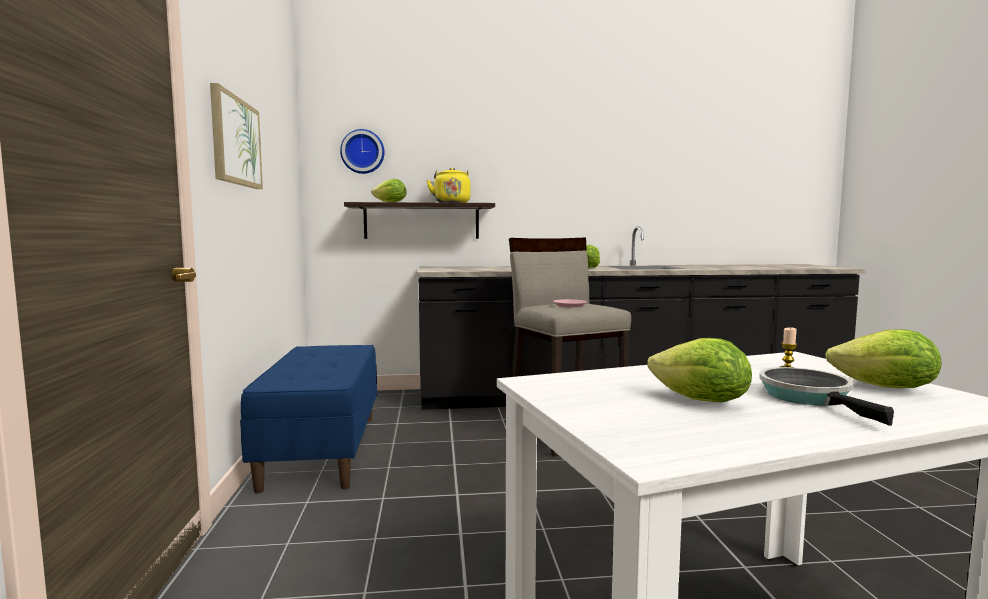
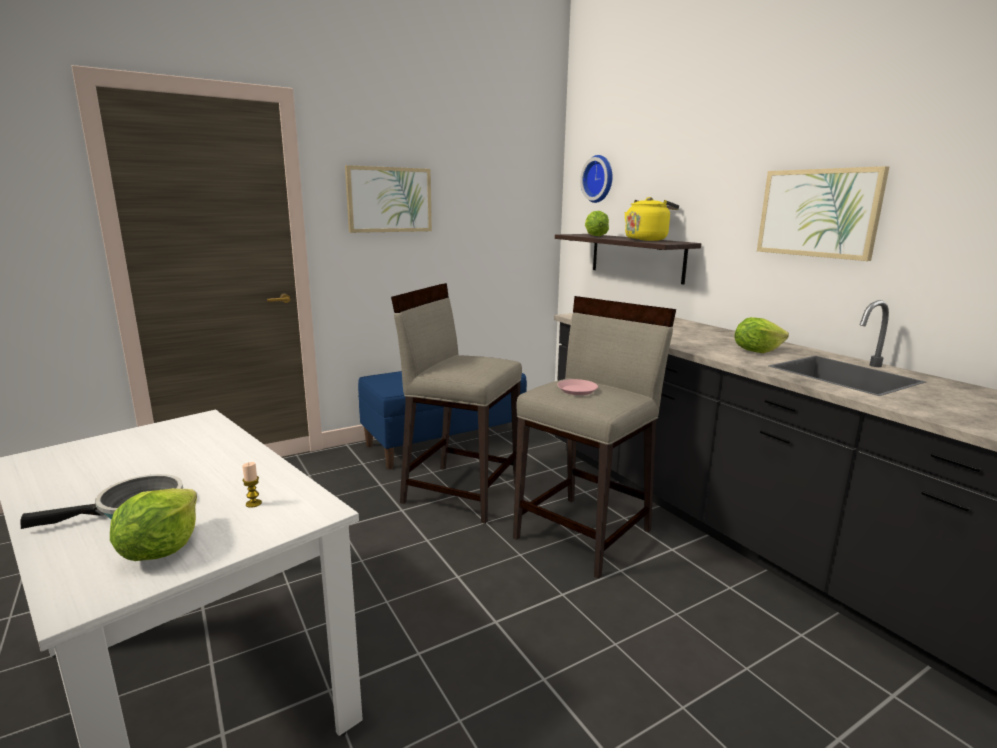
camera: 65 degrees right, 10 degrees up
(450, 461) = (460, 492): none -> beige stool
(578, 181) = (818, 213): none -> picture
(701, 401) = (134, 468): lettuce -> none

